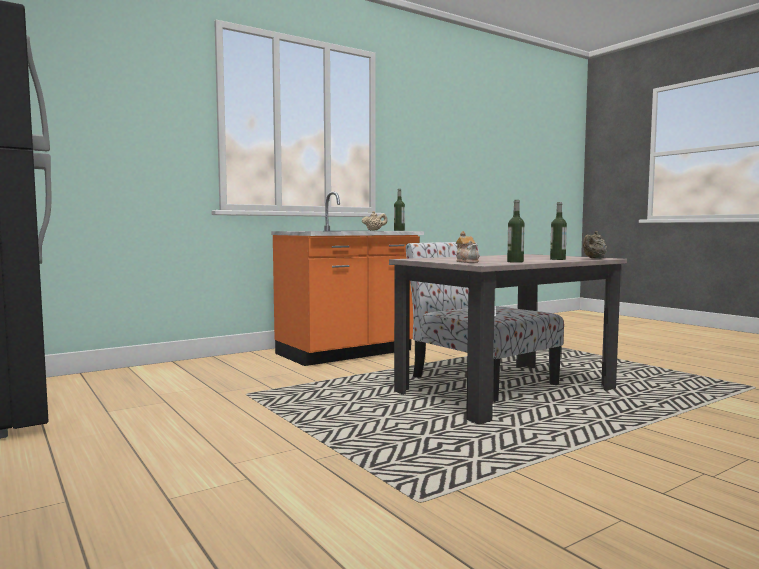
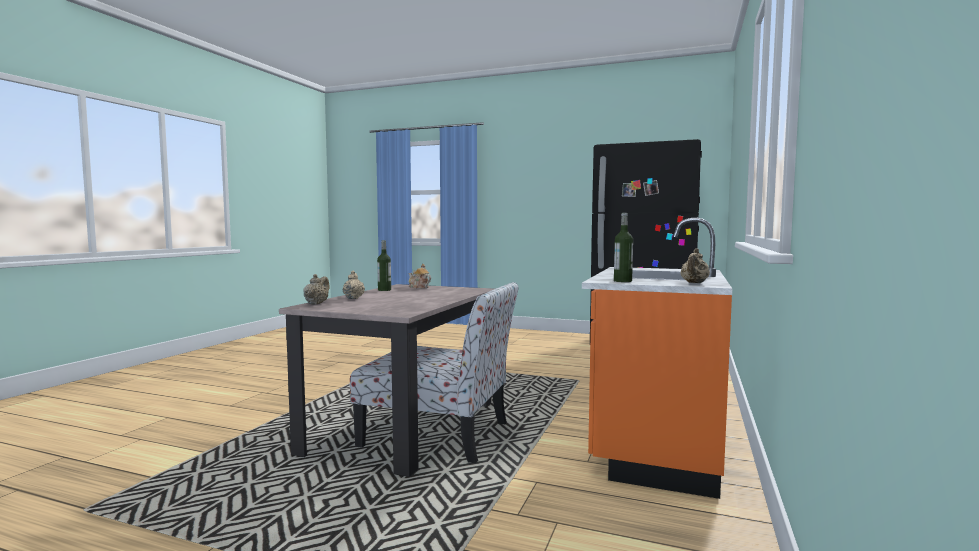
camera: 145 degrees right, 0 degrees up
(557, 259) = (354, 298): bottle -> beige teapot

